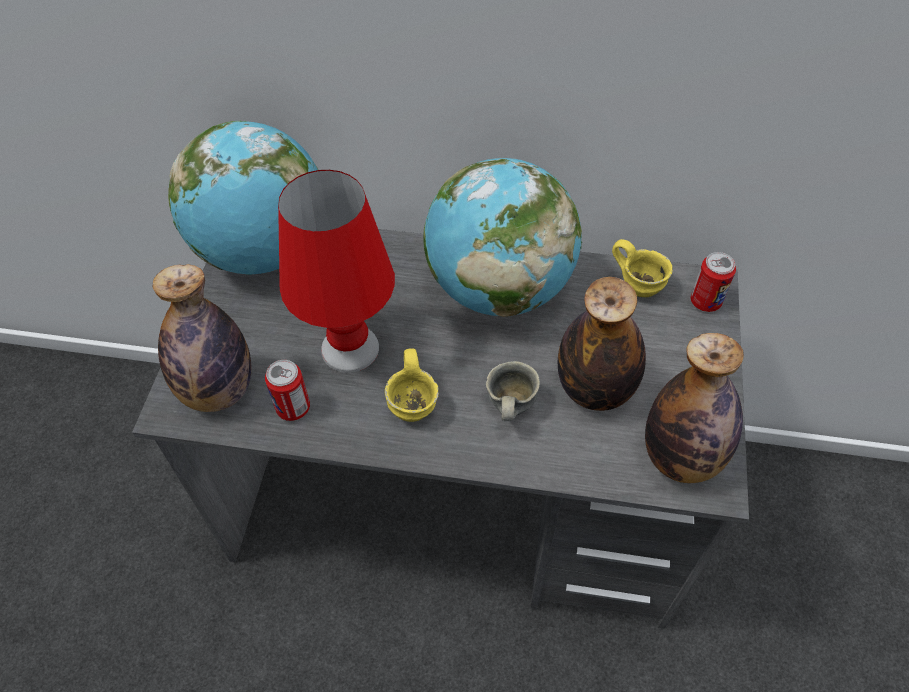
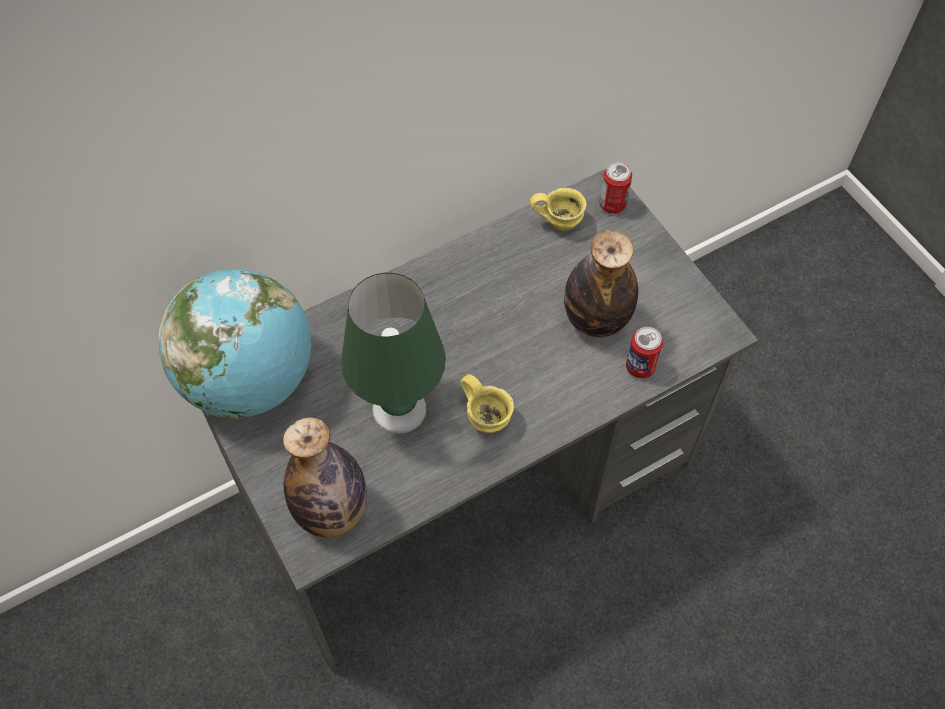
camera: 40 degrees left, 5 degrees up
(293, 408) = (402, 482): can -> can (640, 367)
(349, 348) = (398, 409): red table lamp -> green table lamp
(499, 288) = (464, 288): globe -> none
(508, 407) = (551, 373): grey mug -> none
(681, 457) = (688, 328): bottle -> none

